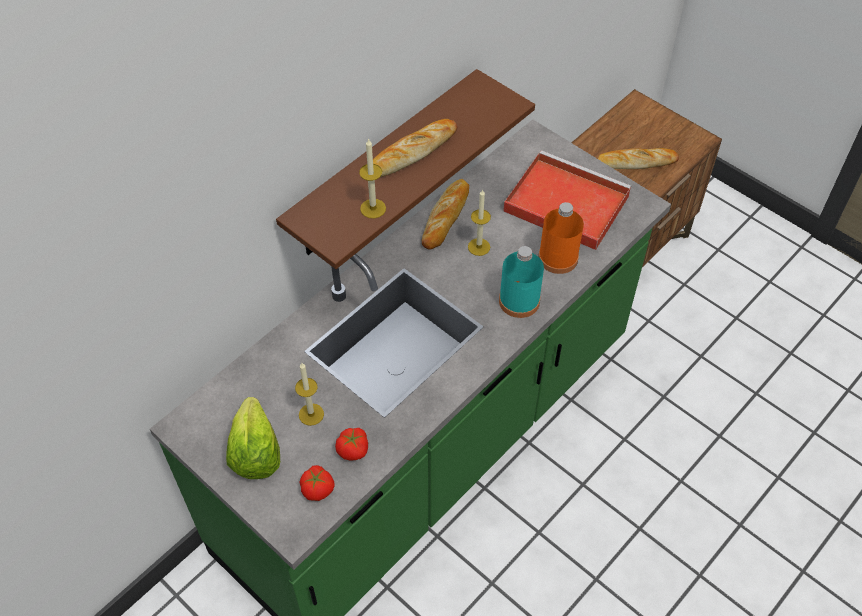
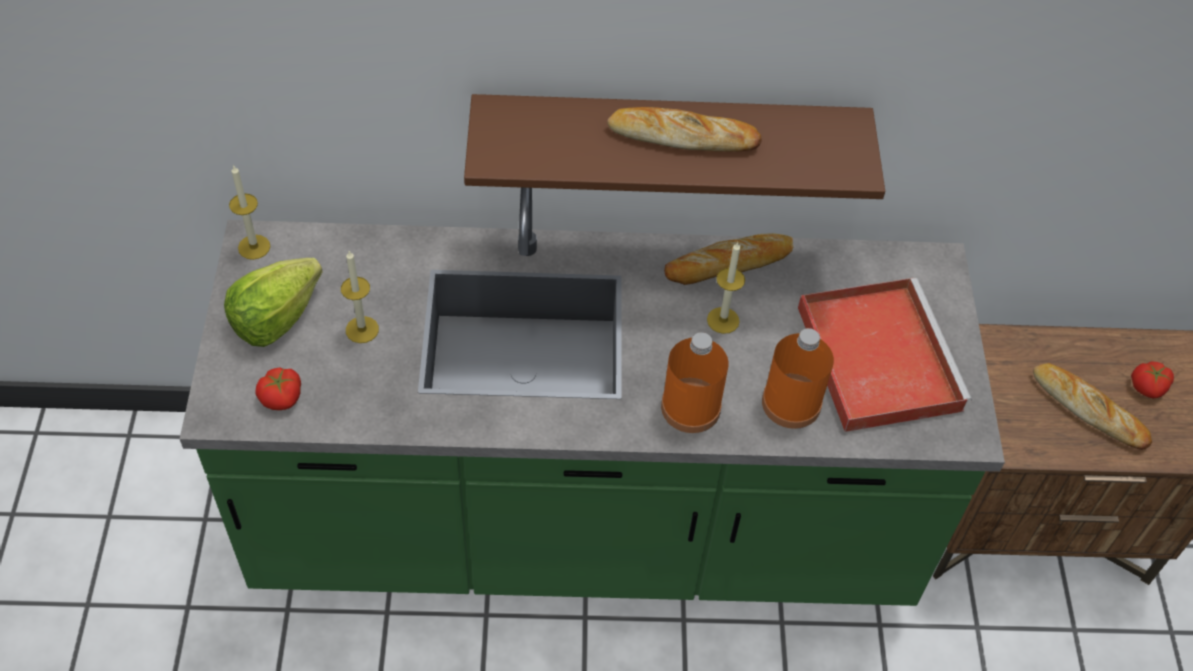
camera: 45 degrees right, 0 degrees up
(353, 449) = (354, 394): tomato -> tomato (1148, 387)
(373, 208) = (569, 157): candle -> candle (254, 247)
(519, 301) = (690, 407): turquoise bottle -> orange bottle

